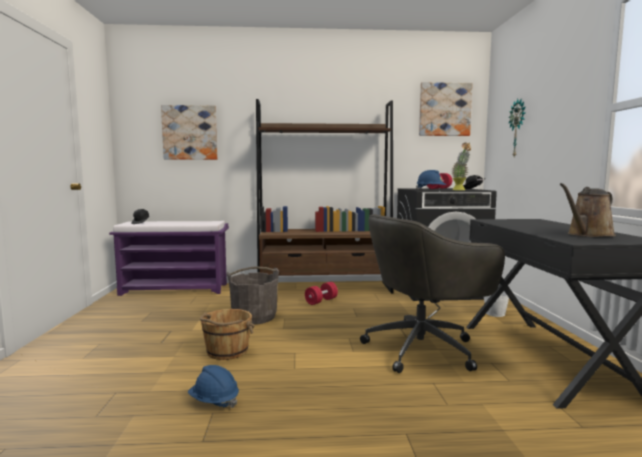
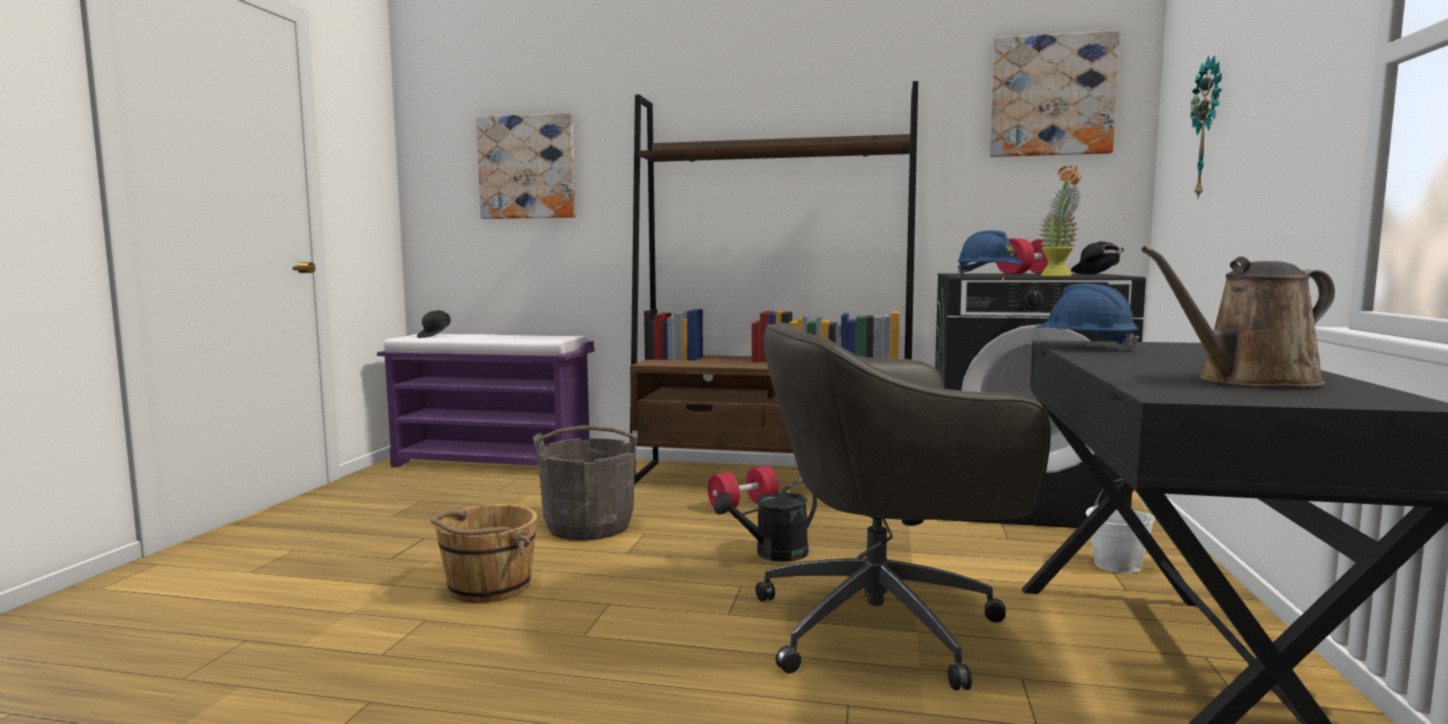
camera: 15 degrees right, 0 degrees up
(214, 401) = (388, 680): blue hard hat -> blue hard hat (1084, 347)
(352, 322) = (773, 554): none -> black watering can

